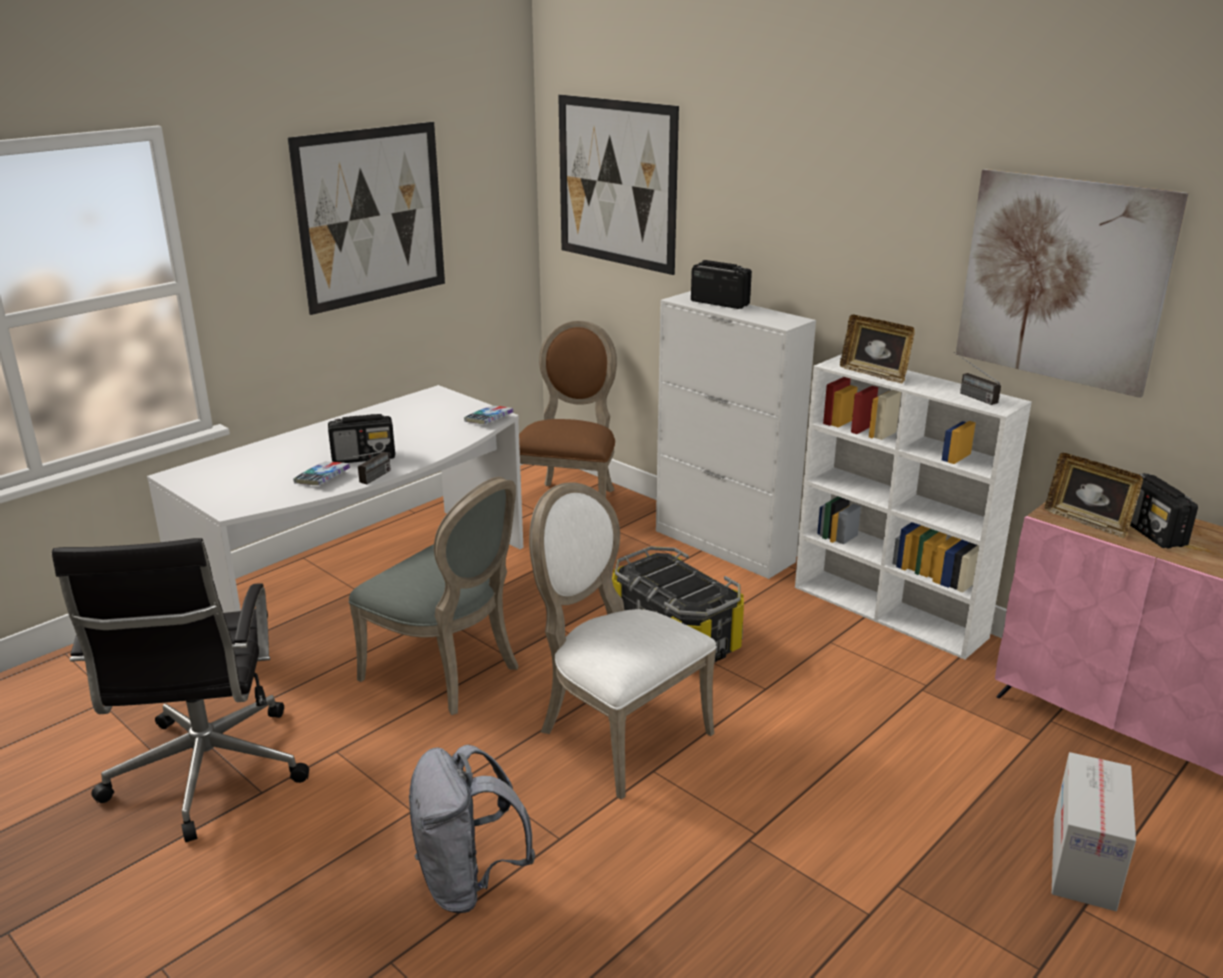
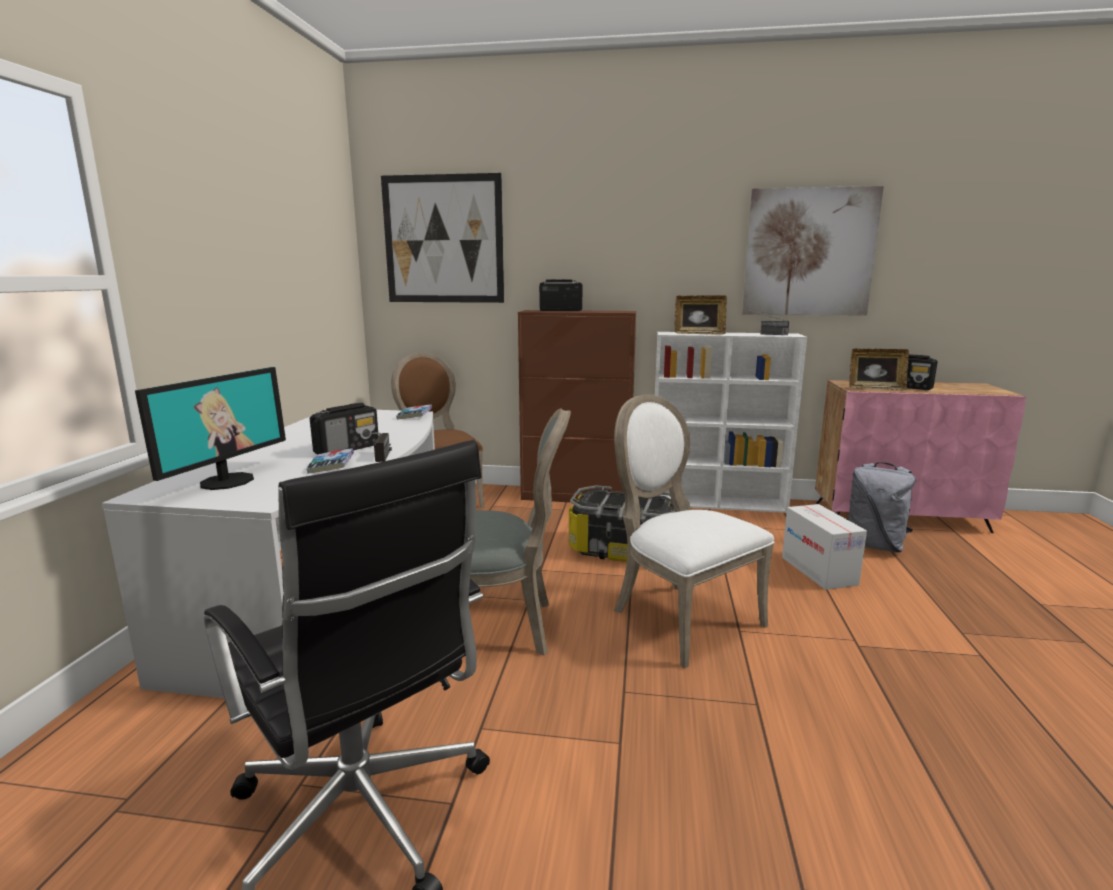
camera: 35 degrees left, 10 degrees down
(236, 475) = (226, 481): none -> monitor
(372, 216) = (264, 248): picture -> none
(468, 882) = (749, 774): grey backpack -> grey backpack (874, 546)
(617, 733) = (680, 617): white chair -> white chair turned 45 degrees clockwise
(724, 546) = (576, 496): white cabinet -> brown cabinet
(1083, 862) = (999, 582): cardboard box -> cardboard box (818, 571)

